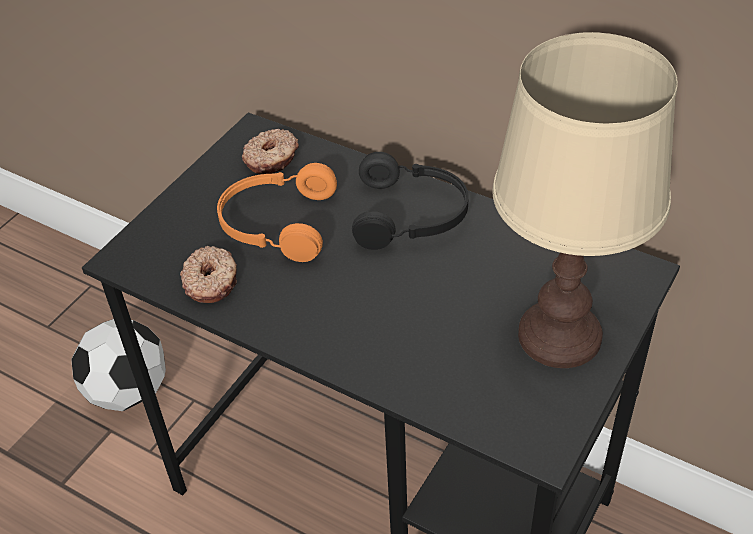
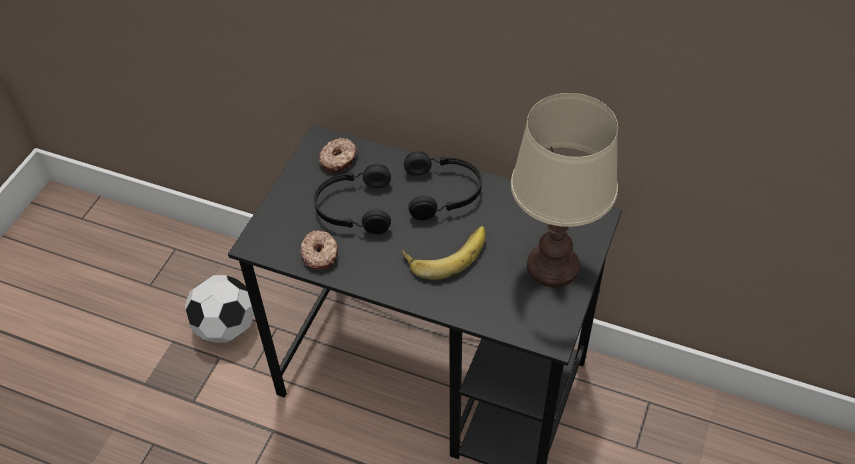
camera: 10 degrees left, 5 degrees up
(276, 224) = (353, 208): orange headphones -> black headphones
(397, 298) = (446, 252): none -> banana

